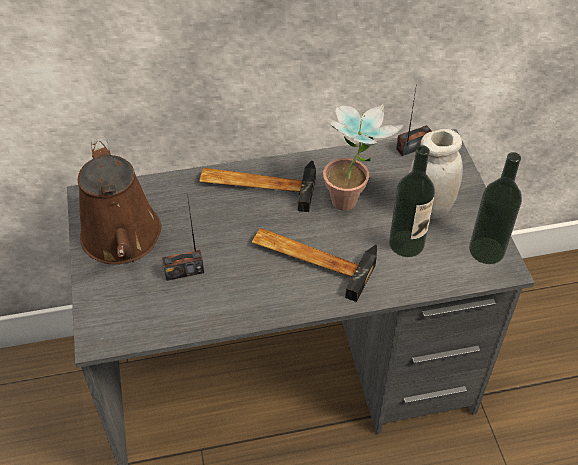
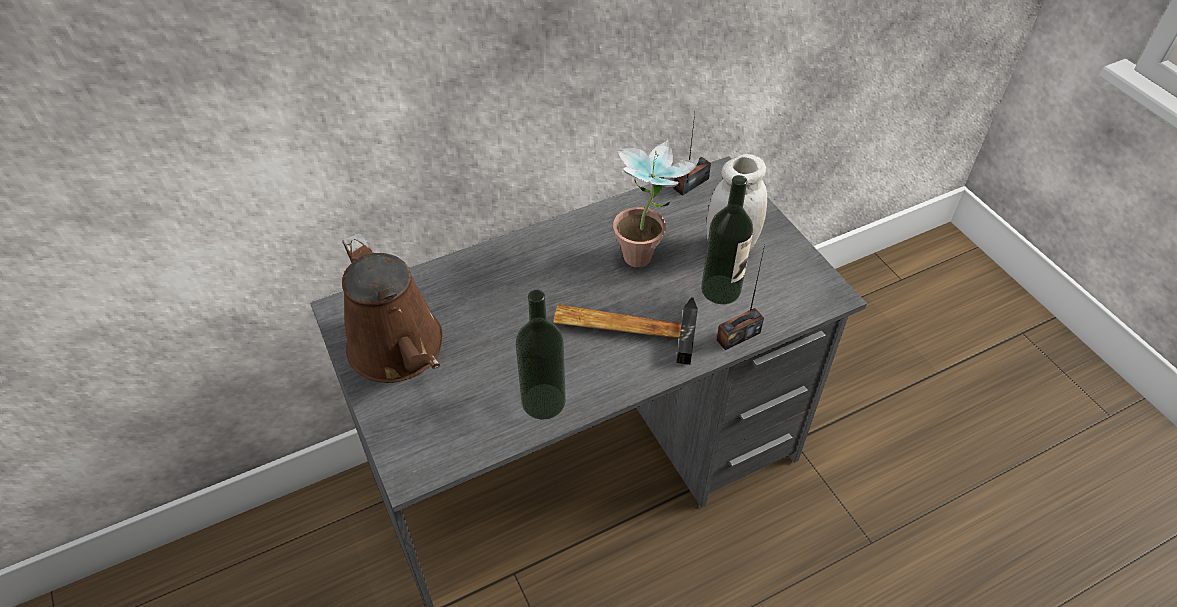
camera: 15 degrees left, 0 degrees up
(184, 271) = (485, 372): radio -> radio (738, 336)
(257, 183) = (534, 256): hammer -> none
(486, 250) = (806, 279): bottle -> bottle (543, 401)

